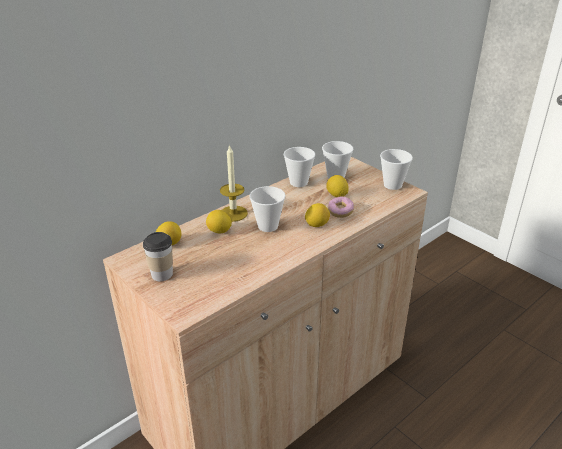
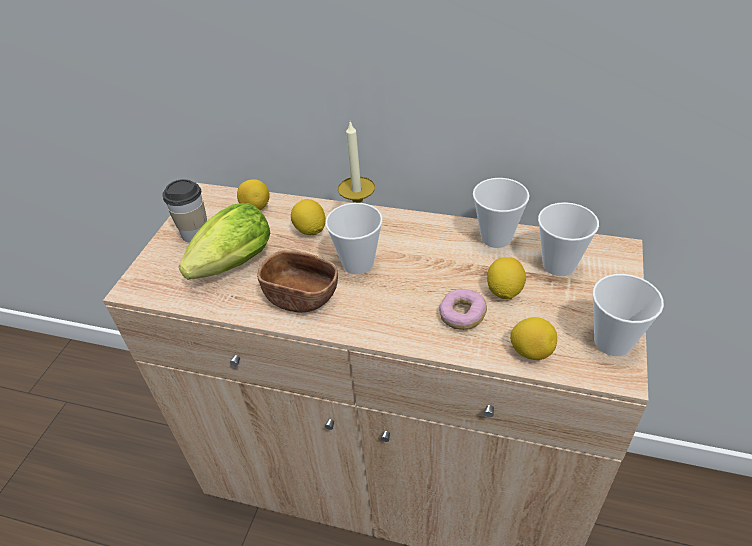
camera: 60 degrees right, 10 degrees up
(215, 270) = (230, 267): none -> lettuce
(272, 252) = (301, 296): none -> brown bowl
(317, 225) = (404, 307): lemon -> lemon (531, 351)

